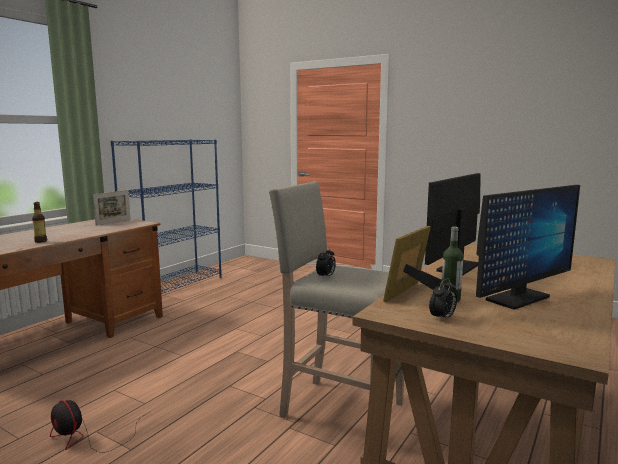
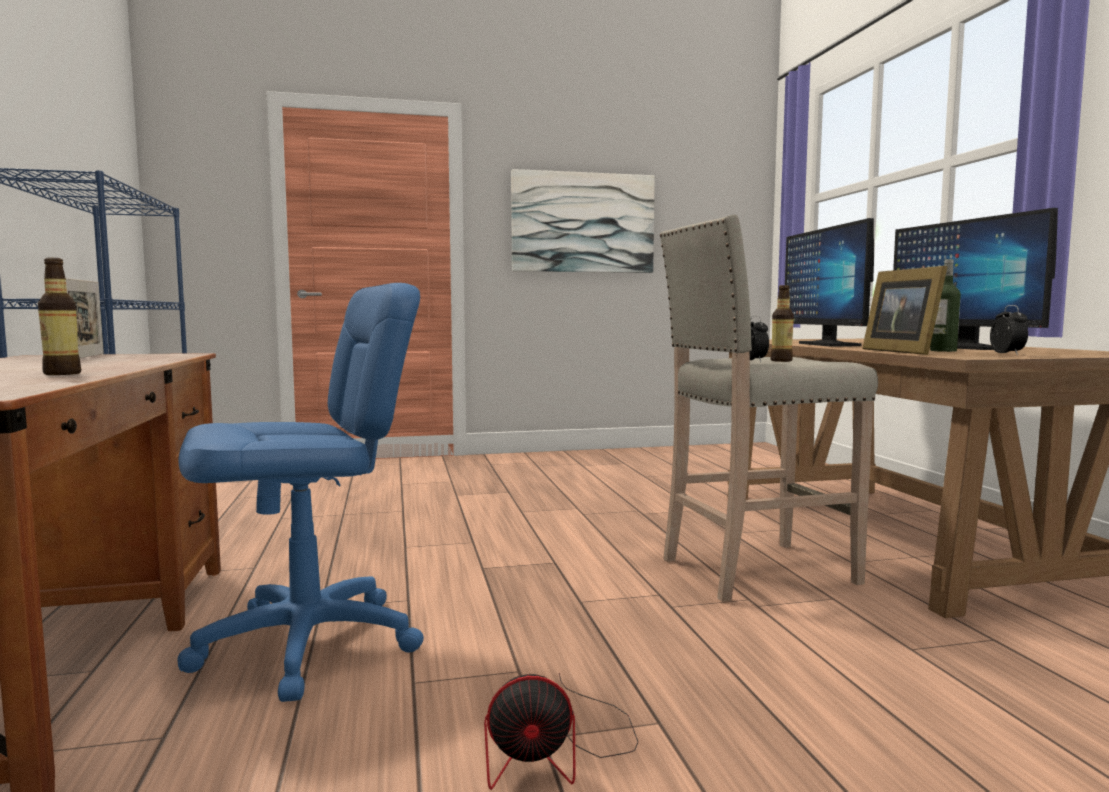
camera: 45 degrees left, 5 degrees down
(123, 360) = (309, 644): none -> blue office chair
(350, 279) = (781, 361): none -> bottle
(469, 129) = (583, 223): none -> picture
(517, 298) = (966, 348): monitor -> monitor turned 150 degrees clockwise

